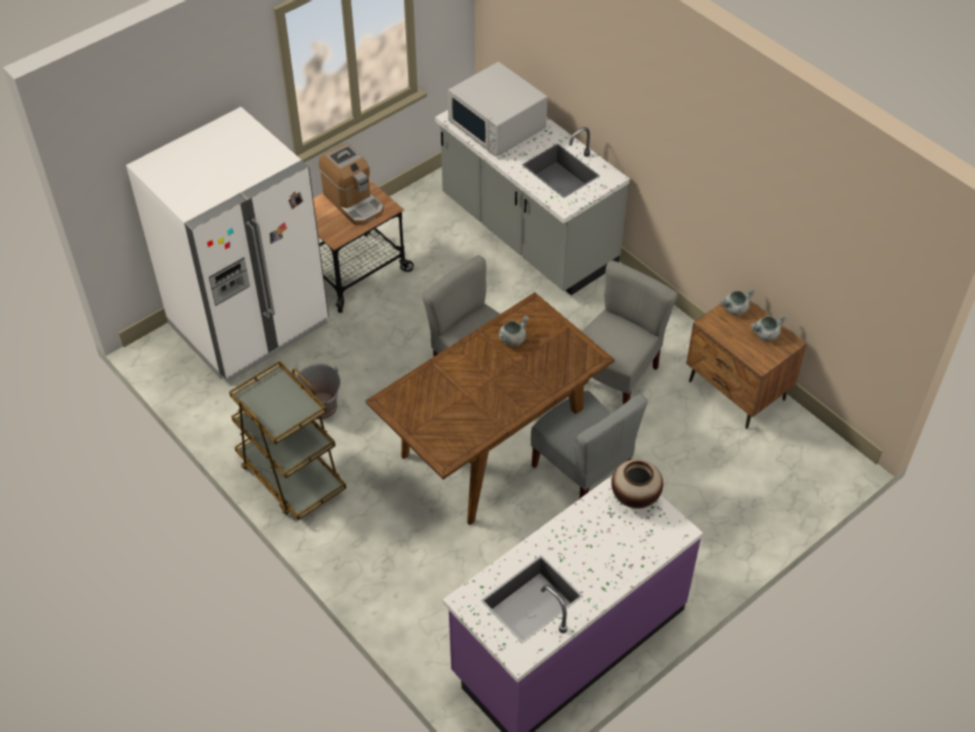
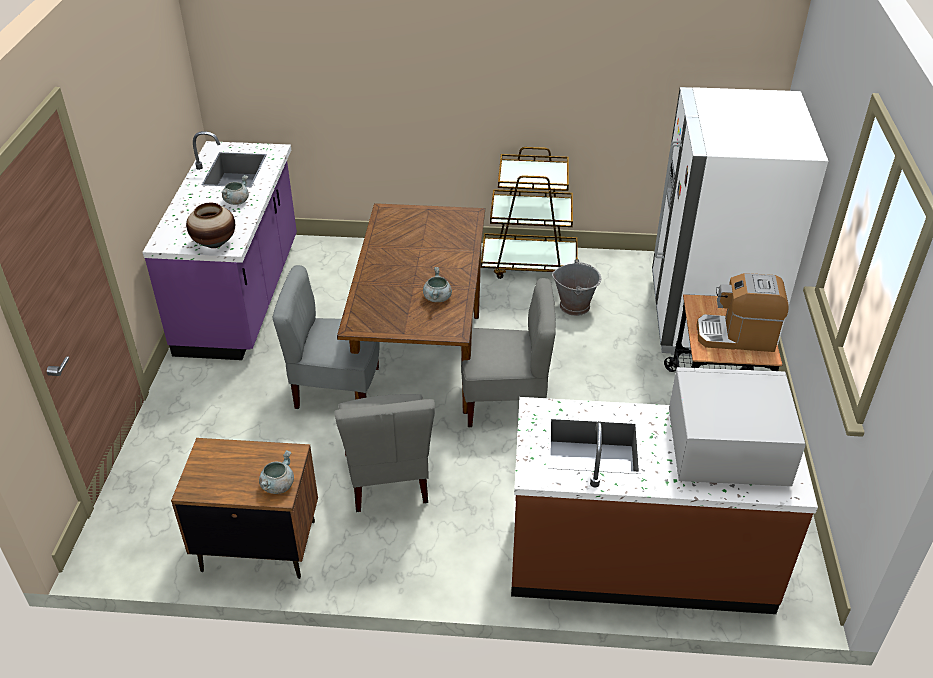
camera: 135 degrees right, 10 degrees down
(527, 233) = (639, 558): grey counter -> brown counter
(766, 335) = (222, 480): grey cooking pot -> grey cooking pot (236, 201)

